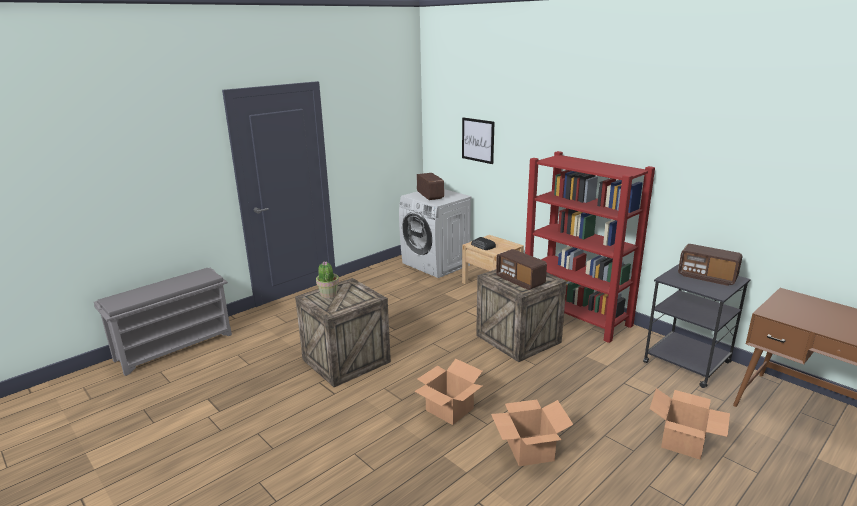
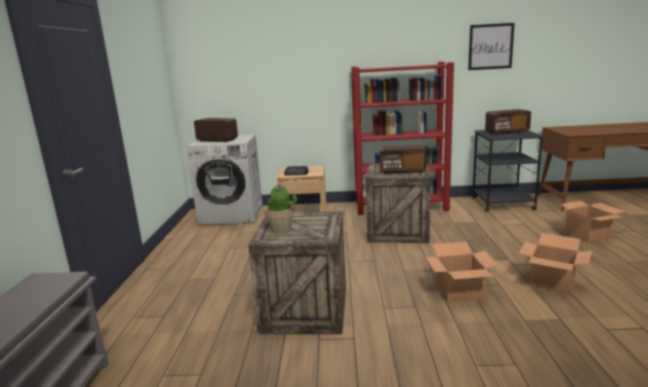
camera: 45 degrees left, 5 degrees down
(478, 140) = (254, 75): picture -> picture (490, 46)

